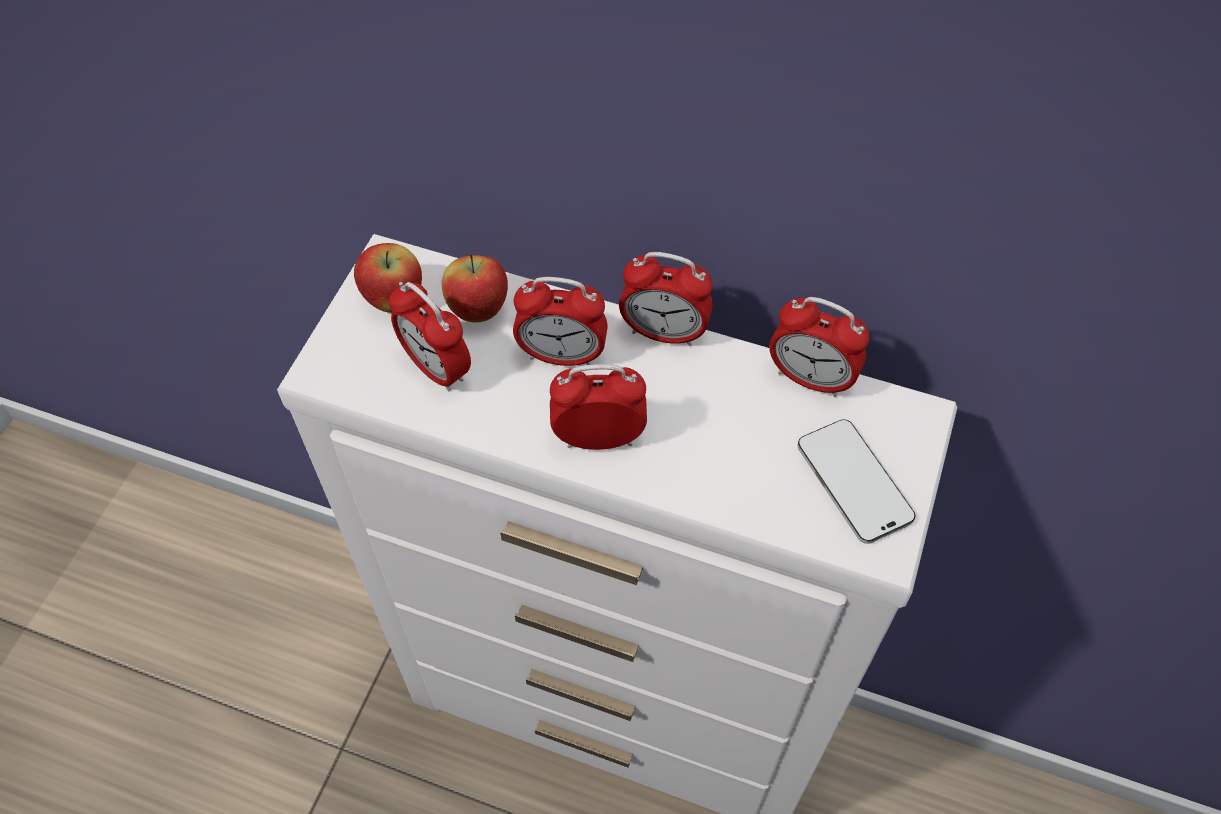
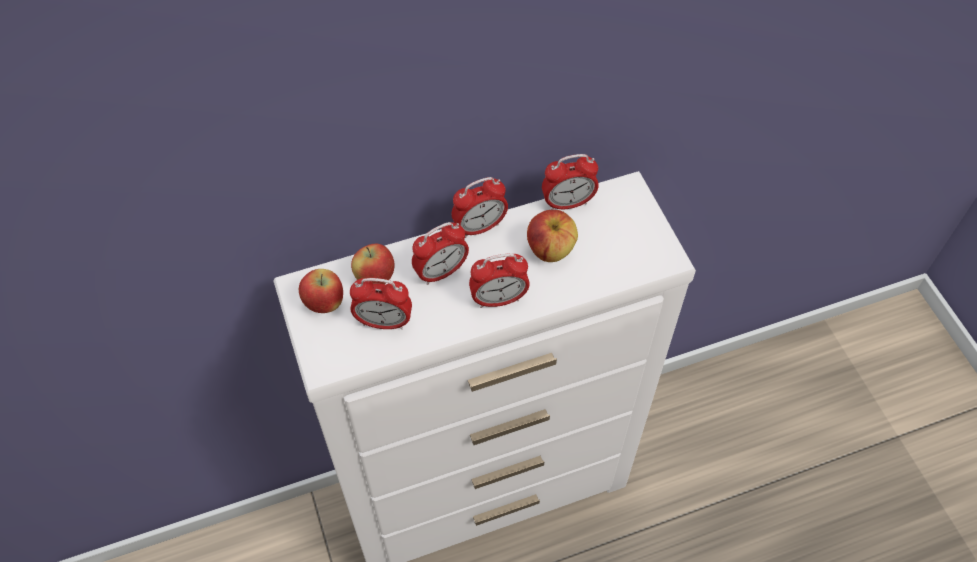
camera: 40 degrees left, 0 degrees up
(598, 438) = (498, 299): alarm clock -> alarm clock turned 150 degrees counterclockwise
(727, 422) = (550, 249): none -> apple
(854, 483) = (630, 238): phone -> none

